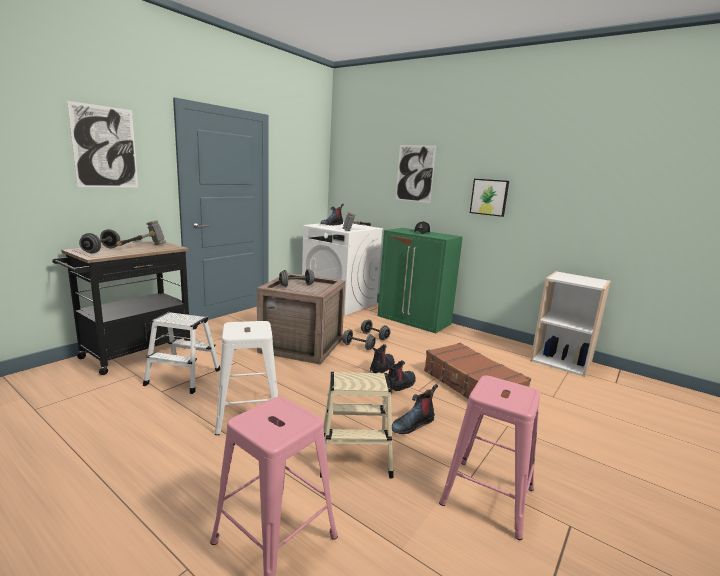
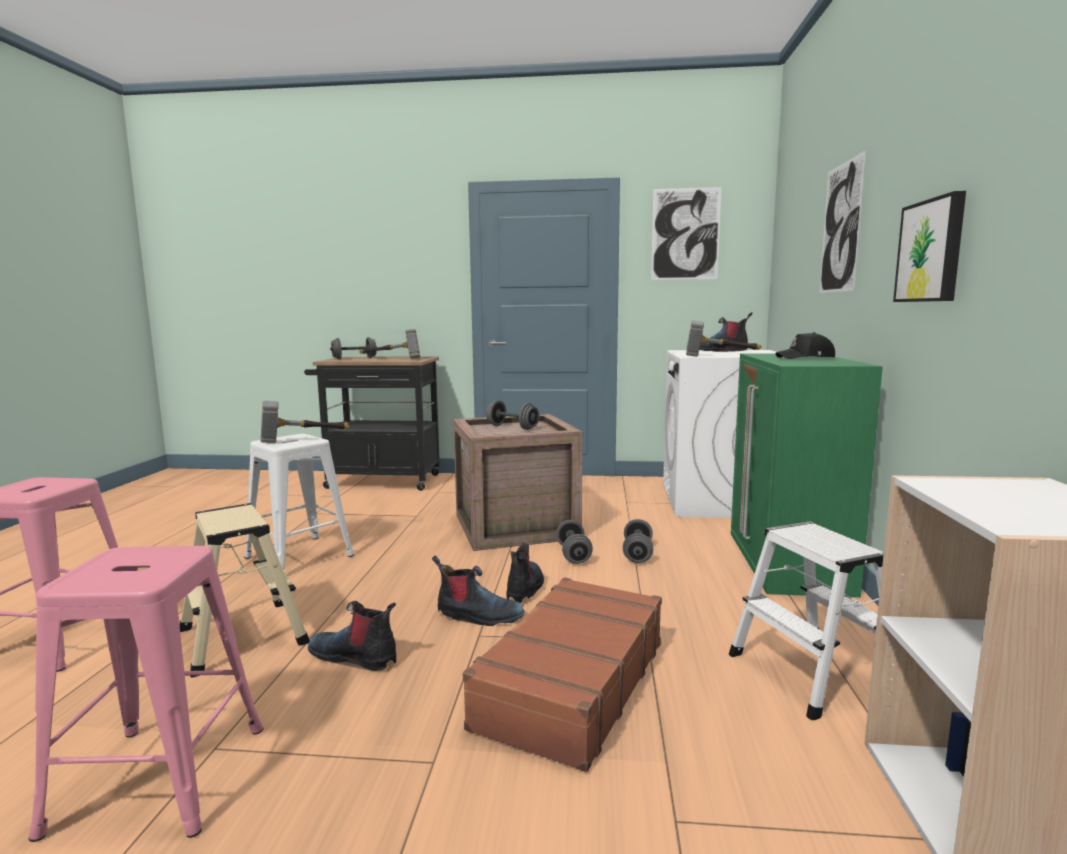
camera: 60 degrees right, 5 degrees down
(105, 147) = (388, 251): picture -> picture (685, 234)
(183, 377) = (354, 510): white step ladder -> white step ladder (812, 671)
(255, 326) = (302, 440): none -> hammer
(382, 367) = (525, 588): boot -> boot turned 75 degrees counterclockwise

